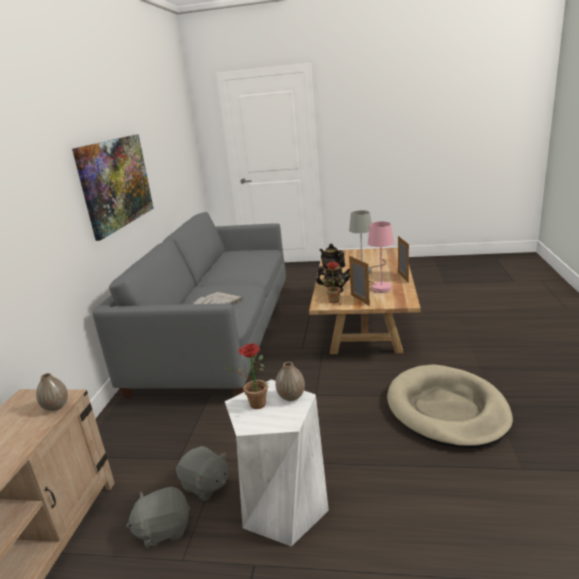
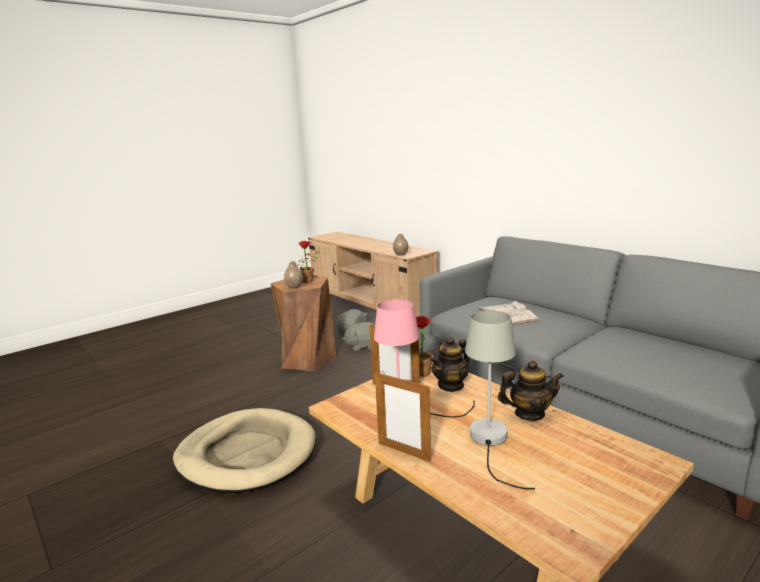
camera: 130 degrees right, 5 degrees down
(116, 183) = (623, 162): picture -> none
(283, 508) = (307, 359): white stool -> brown stool

